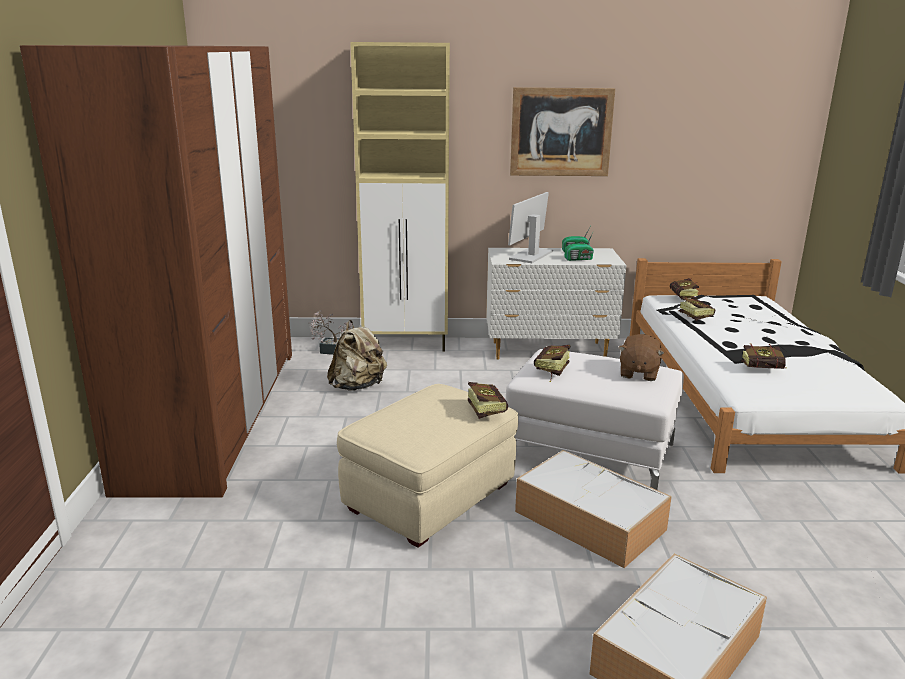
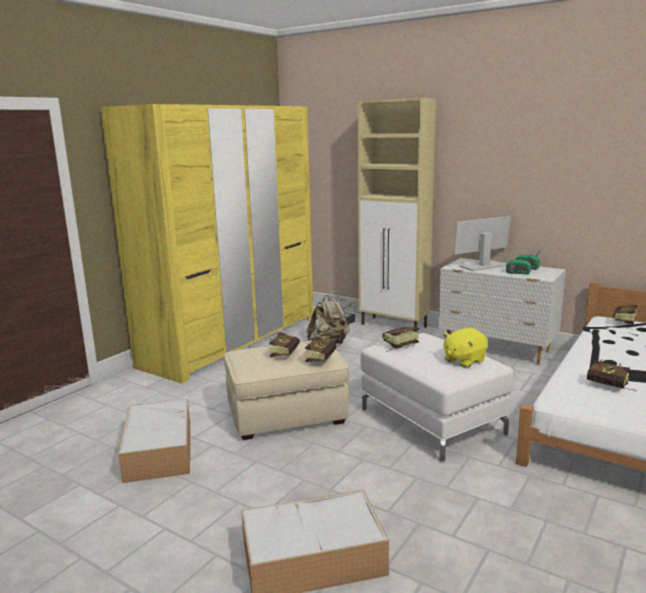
camera: 35 degrees right, 5 degrees down
(217, 412) = (233, 340): brown wardrobe -> yellow wardrobe
(561, 132) = (523, 167): picture -> none
(587, 520) = (368, 461): storage box -> storage box (158, 450)
(638, 373) = (463, 360): brown plush toy -> yellow plush toy
(693, 316) = (609, 336): book -> book (286, 353)

